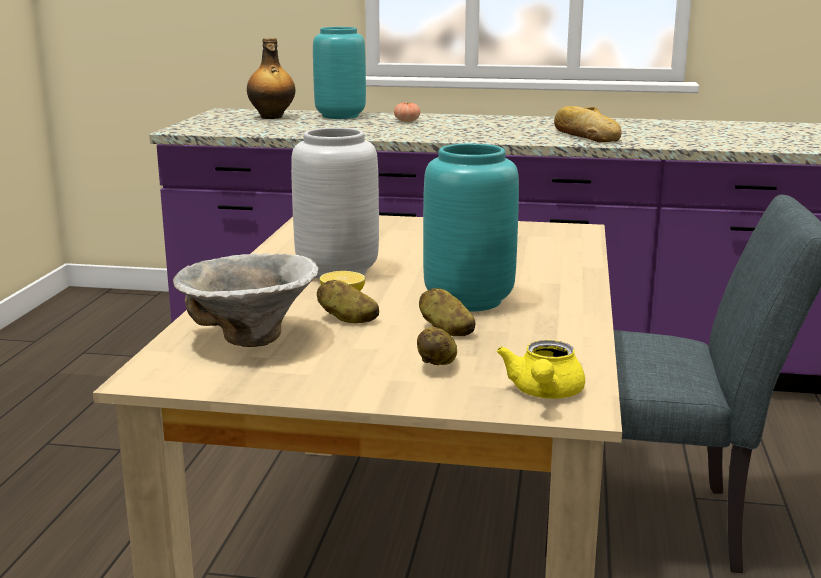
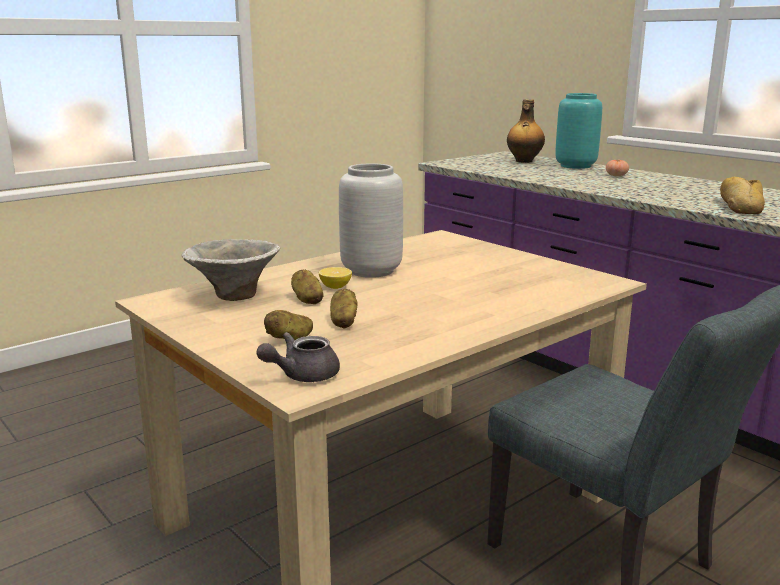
camera: 40 degrees right, 0 degrees up
(467, 300) = (404, 308): turquoise vase -> none
(544, 393) = (302, 376): yellow teapot -> grey teapot

